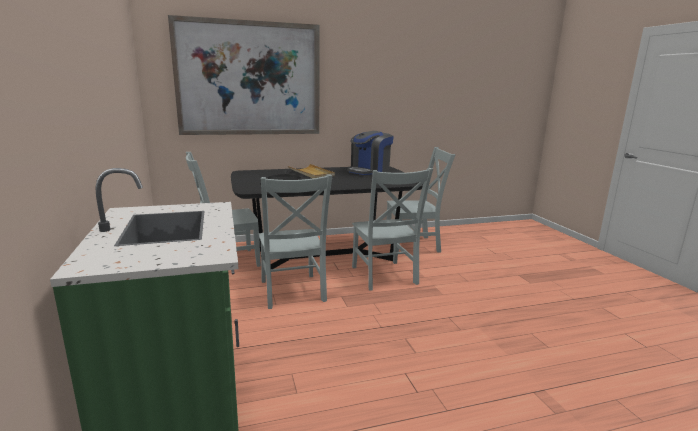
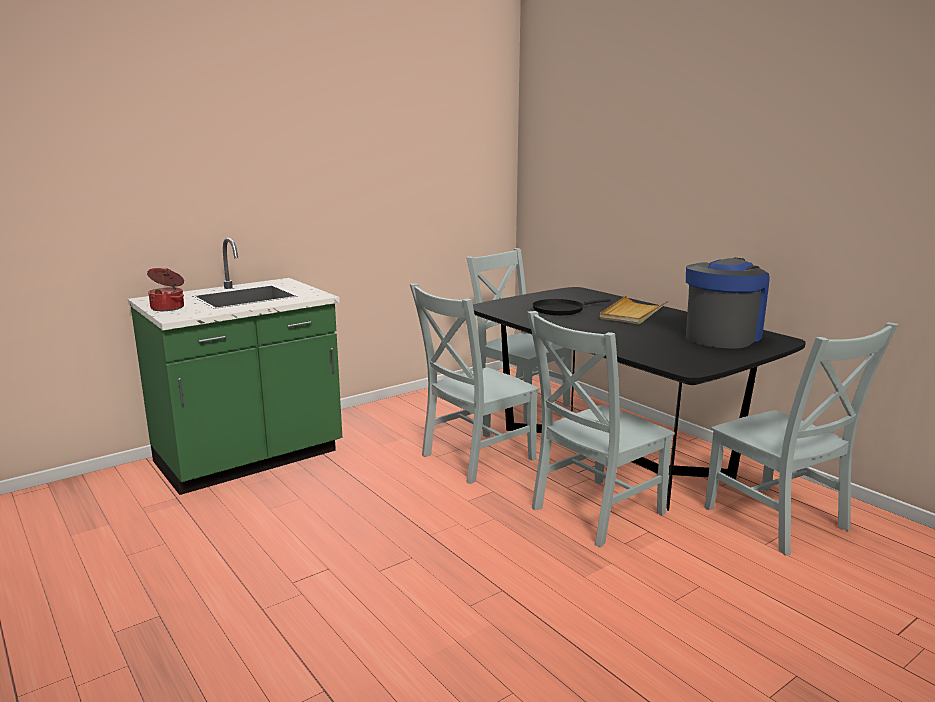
camera: 70 degrees right, 0 degrees up
(161, 257) = (168, 308): none -> cooking pot
(249, 79) = (618, 154): picture -> none
(369, 171) = (722, 336): coffee machine -> coffee machine turned 105 degrees clockwise

